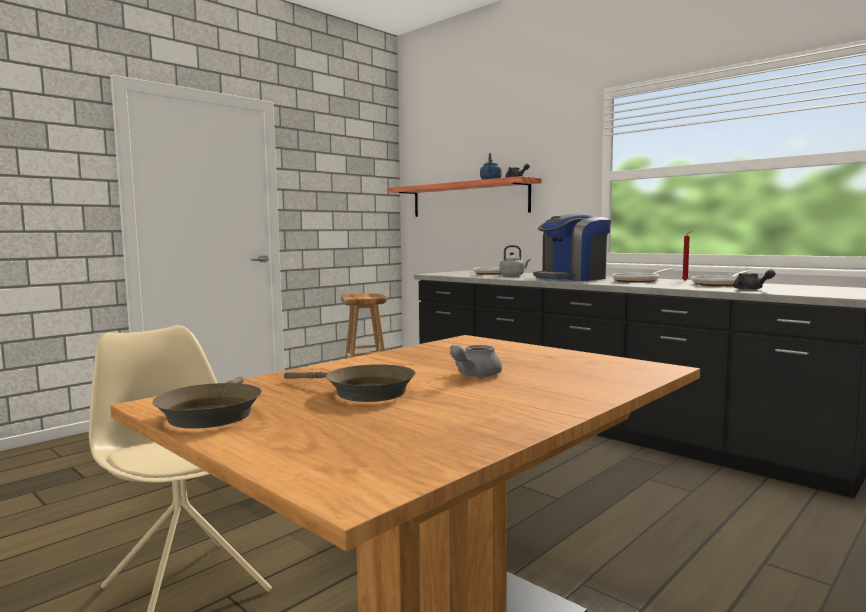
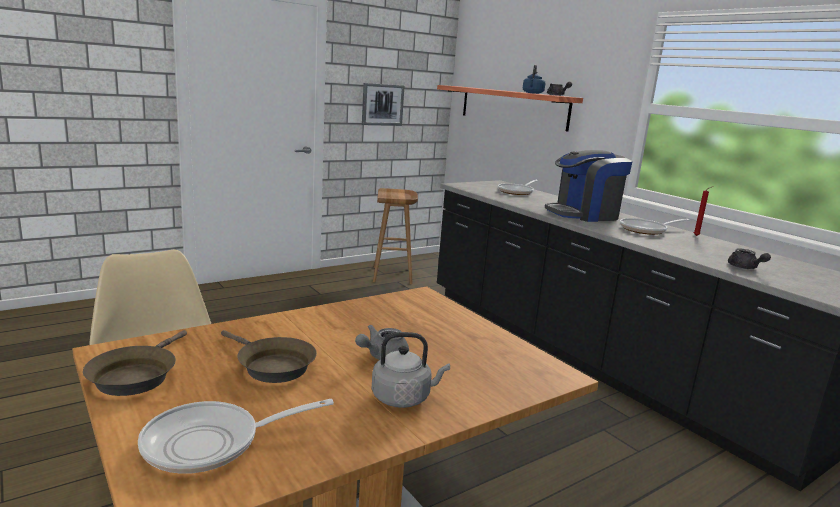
camera: 10 degrees right, 10 degrees up
(335, 210) = (382, 104): none -> picture
(513, 275) = (531, 200): grey kettle -> grey kettle (404, 398)
(720, 284) = (724, 251): frying pan -> frying pan (212, 443)

